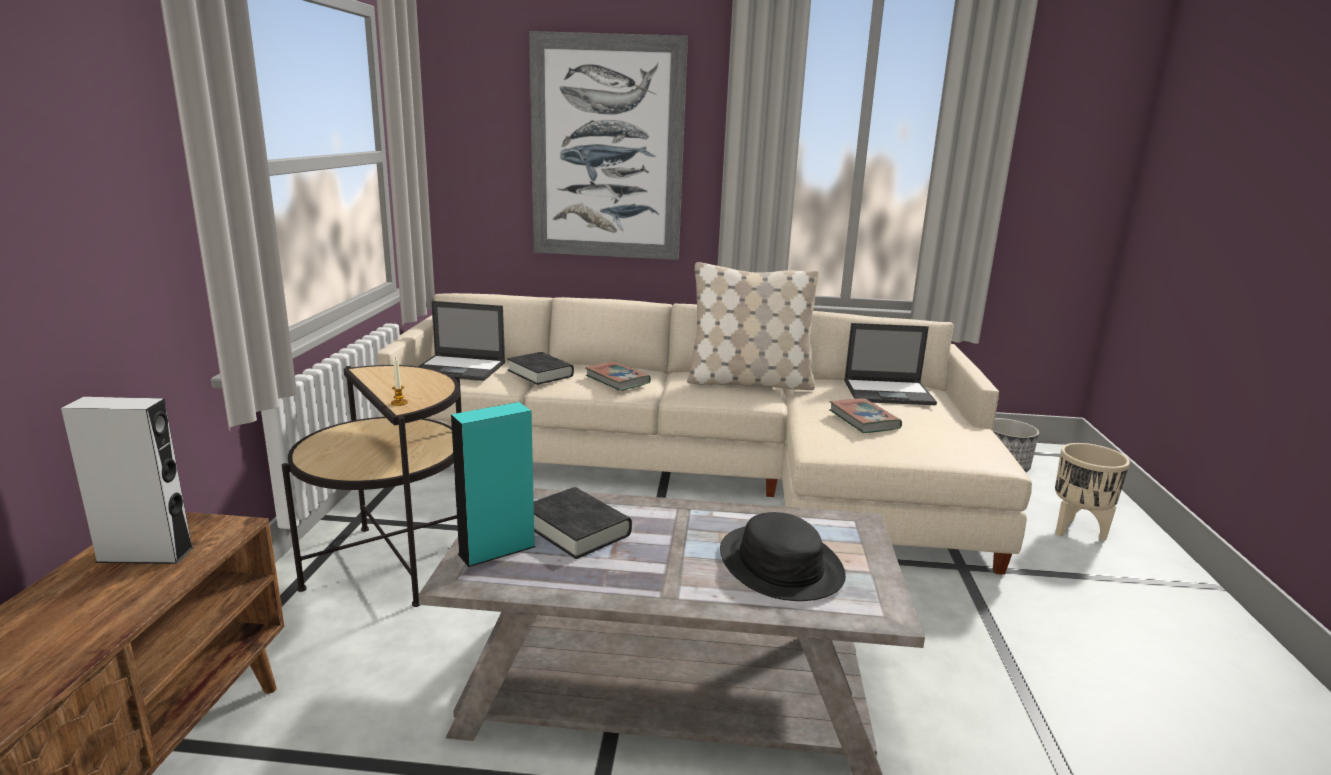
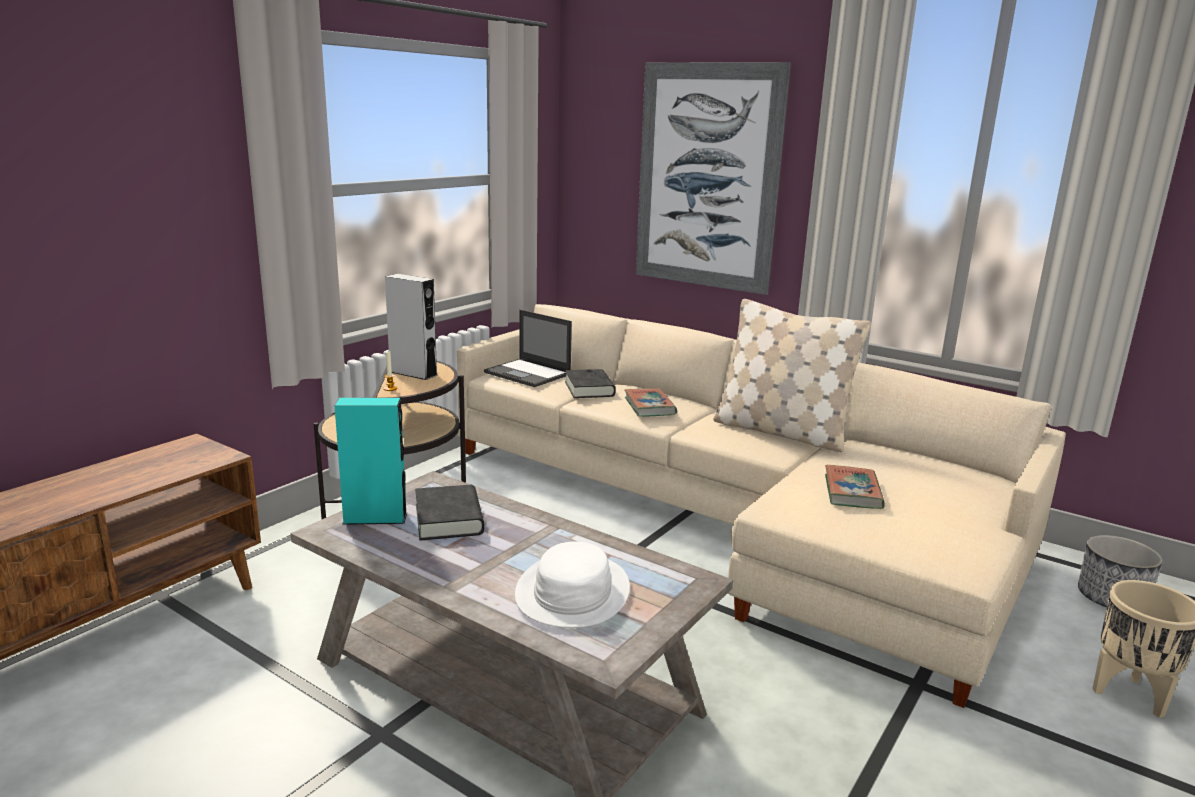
camera: 30 degrees right, 0 degrees up
(145, 554) = (163, 461): grey speaker -> grey speaker (413, 373)
(780, 564) = (572, 592): black hat -> white hat
(889, 392) = (927, 471): laptop -> none

